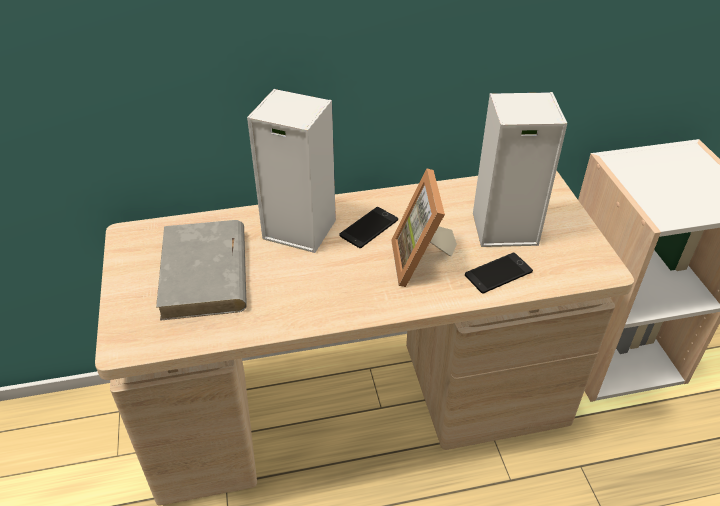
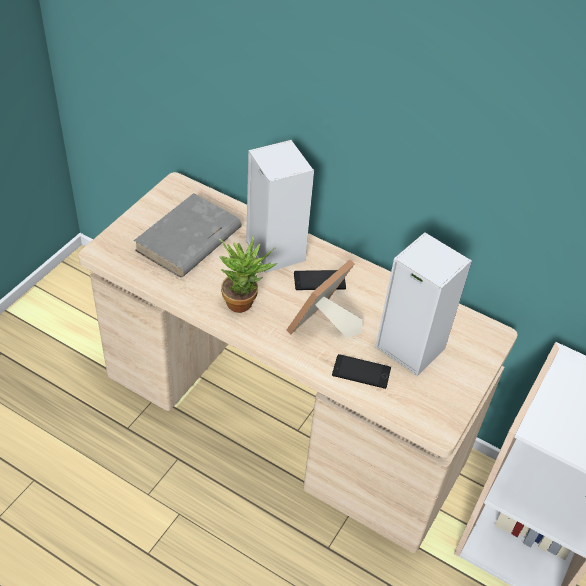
camera: 40 degrees right, 5 degrees up
(330, 289) = (244, 301): none -> potted plant

